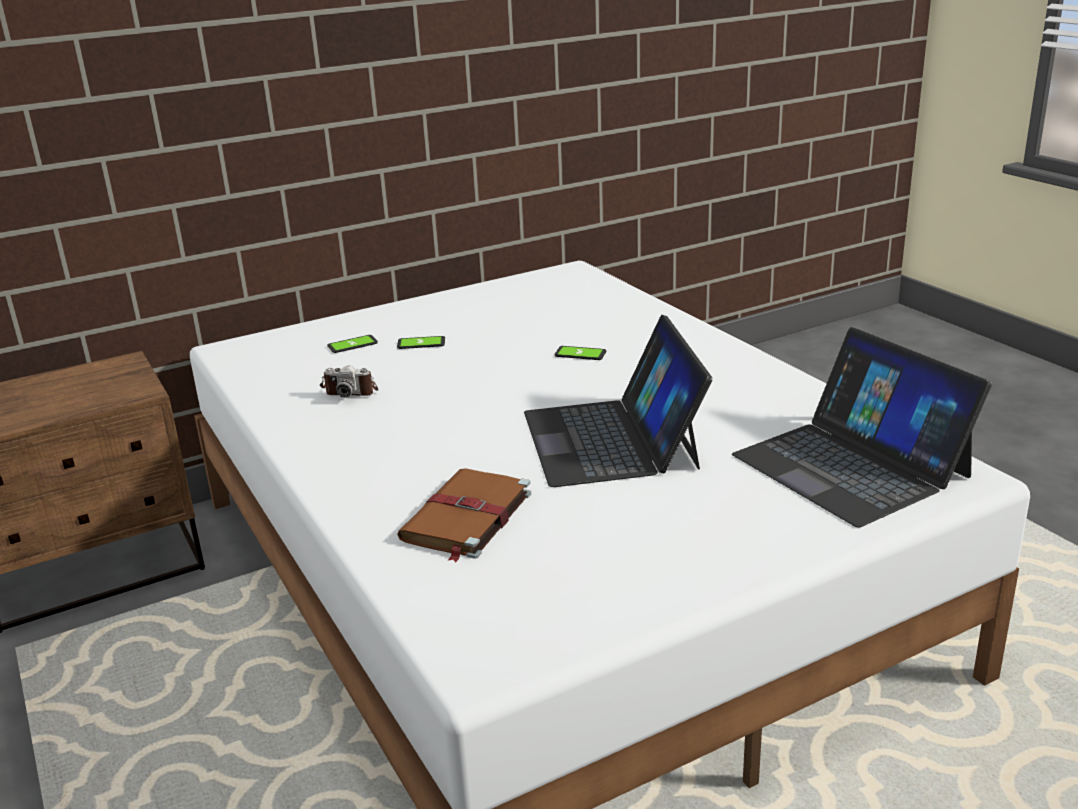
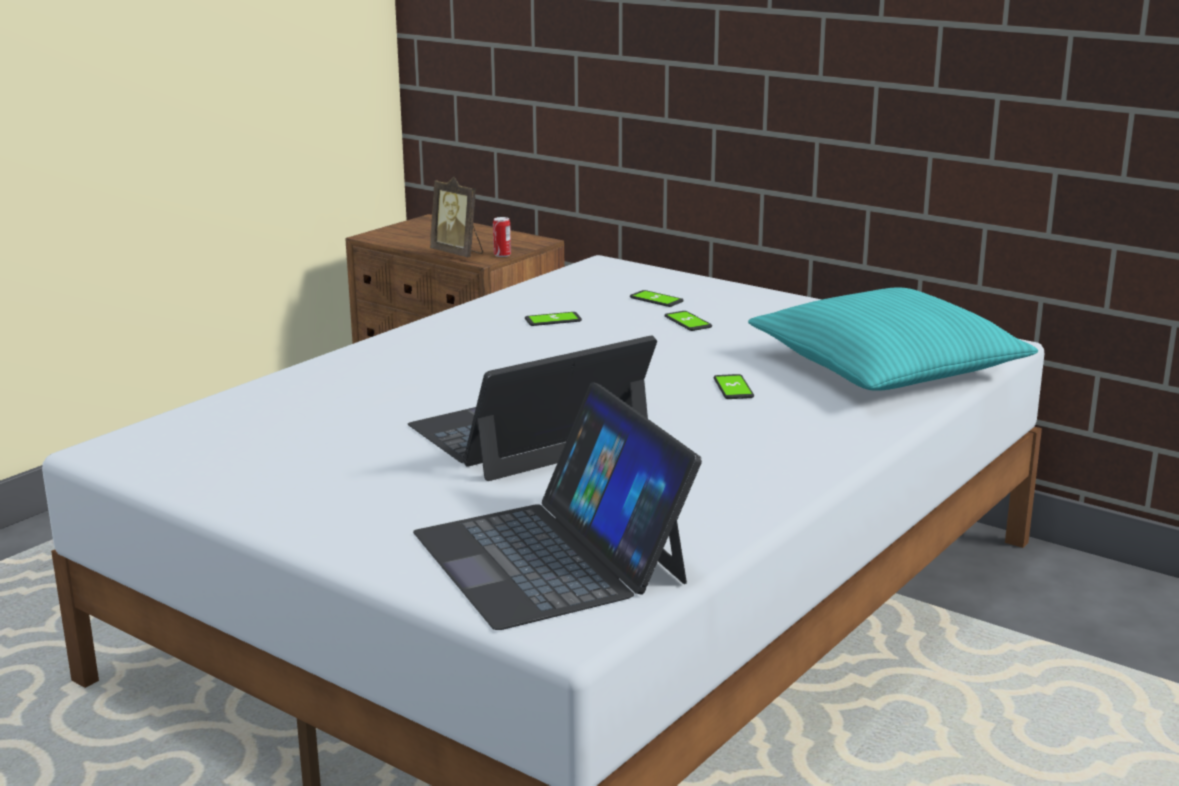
camera: 65 degrees right, 5 degrees down
(103, 400) = (458, 253): none -> picture frame
(142, 381) = (502, 254): none -> can
(351, 391) = (553, 320): camera -> phone
(466, 518) = (334, 405): brown book -> none
(584, 303) = (887, 366): none -> turquoise pillow
(851, 465) = (551, 557): laptop -> laptop turned 60 degrees counterclockwise

